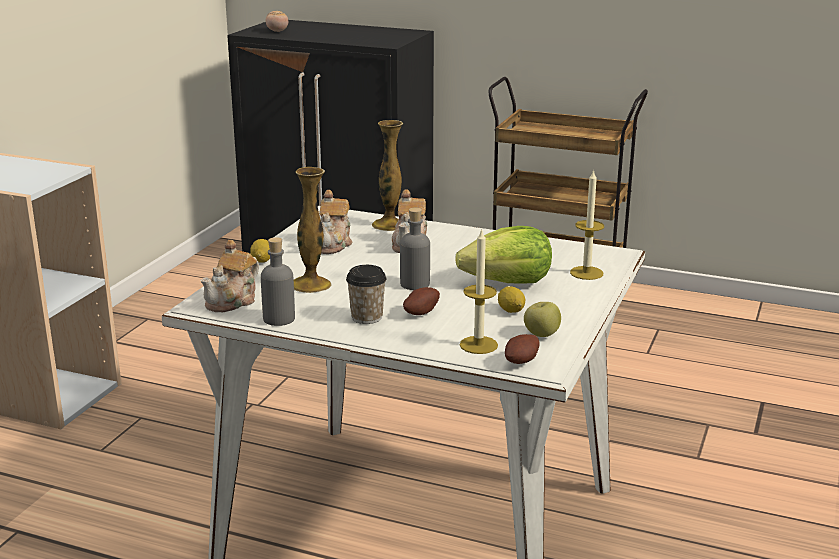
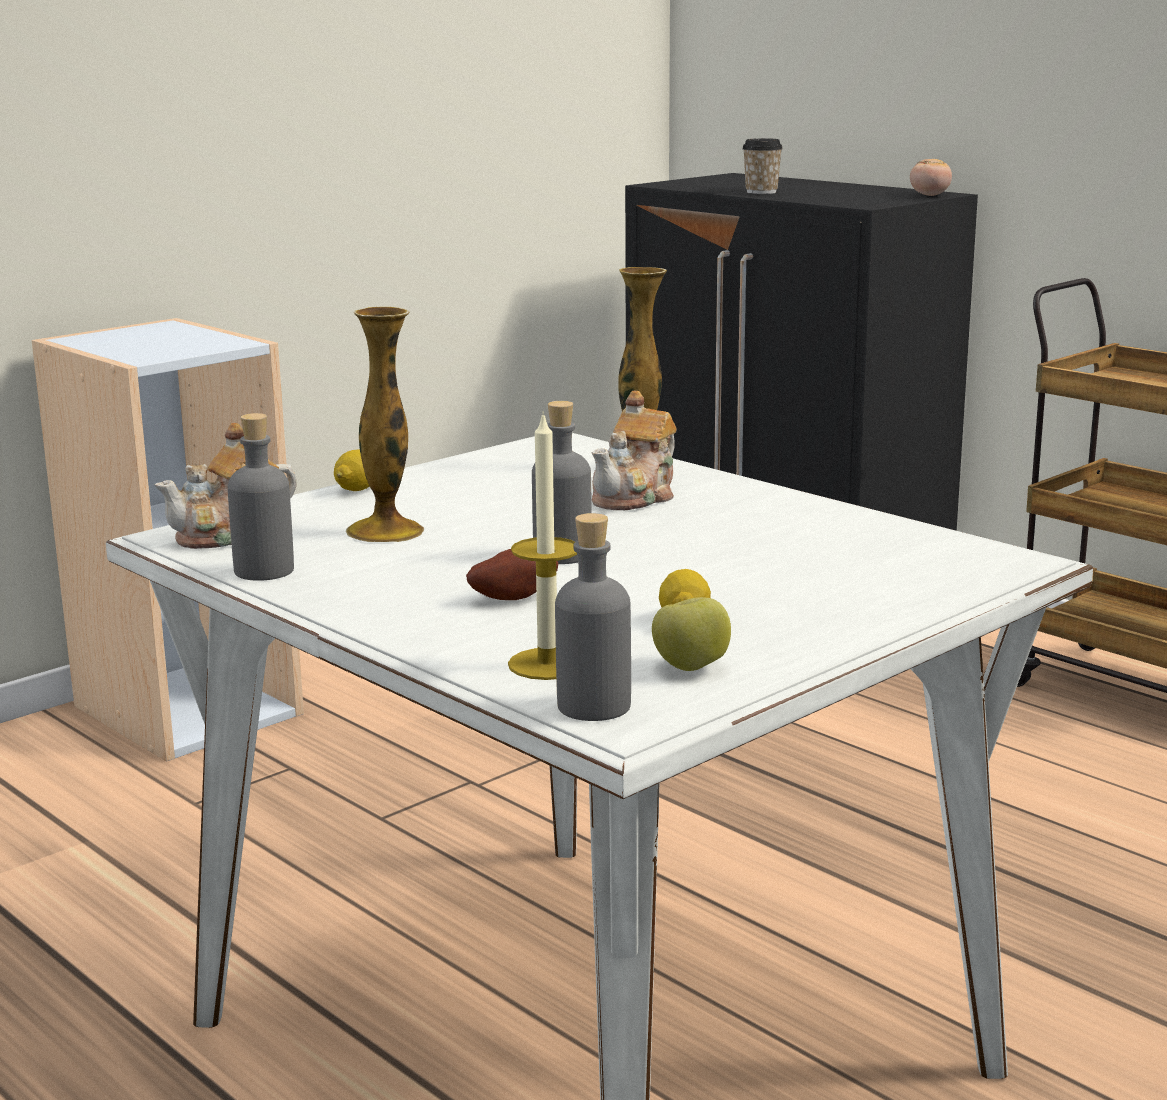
camera: 25 degrees right, 5 degrees down
(277, 31) = (710, 184): tomato -> tomato (929, 195)
(333, 244) = (503, 482): teapot -> none
(367, 317) = (409, 590): cup -> cup (761, 192)
(508, 282) = (738, 576): lettuce -> none
(522, 362) = (593, 706): potato -> grey bottle
(586, 273) = (915, 583): candle -> none

